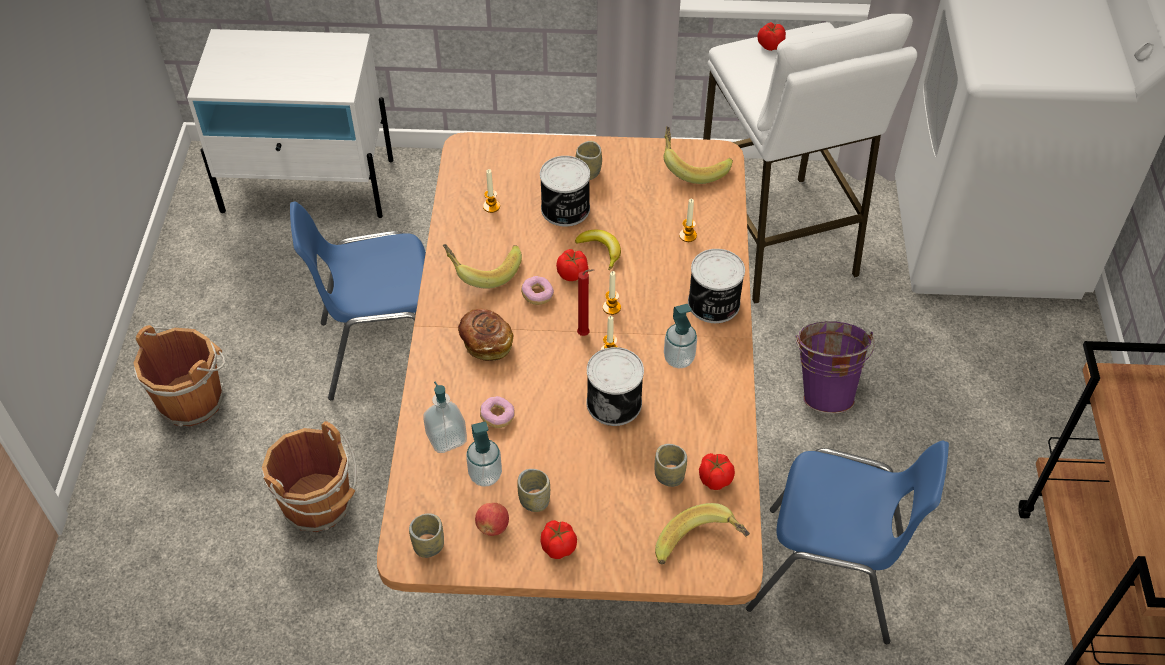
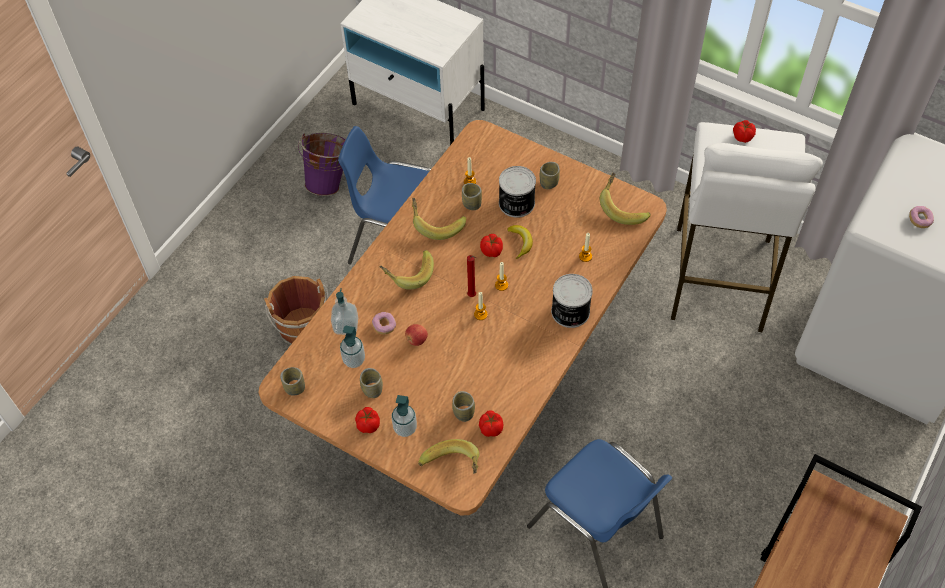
camera: 30 degrees right, 5 degrees up
(193, 398) = (268, 226): brown bucket -> none
(486, 343) = (408, 274): bread -> banana
(492, 527) = (338, 394): apple -> apple (416, 340)
(511, 230) = (472, 204): none -> cup
(537, 295) = (460, 256): donut -> donut (919, 220)
(615, 402) = (462, 349): can -> none
(679, 359) = (521, 339): soap dispenser -> soap dispenser (405, 428)
(824, 389) = (680, 404): purple bucket -> purple bucket (329, 181)

